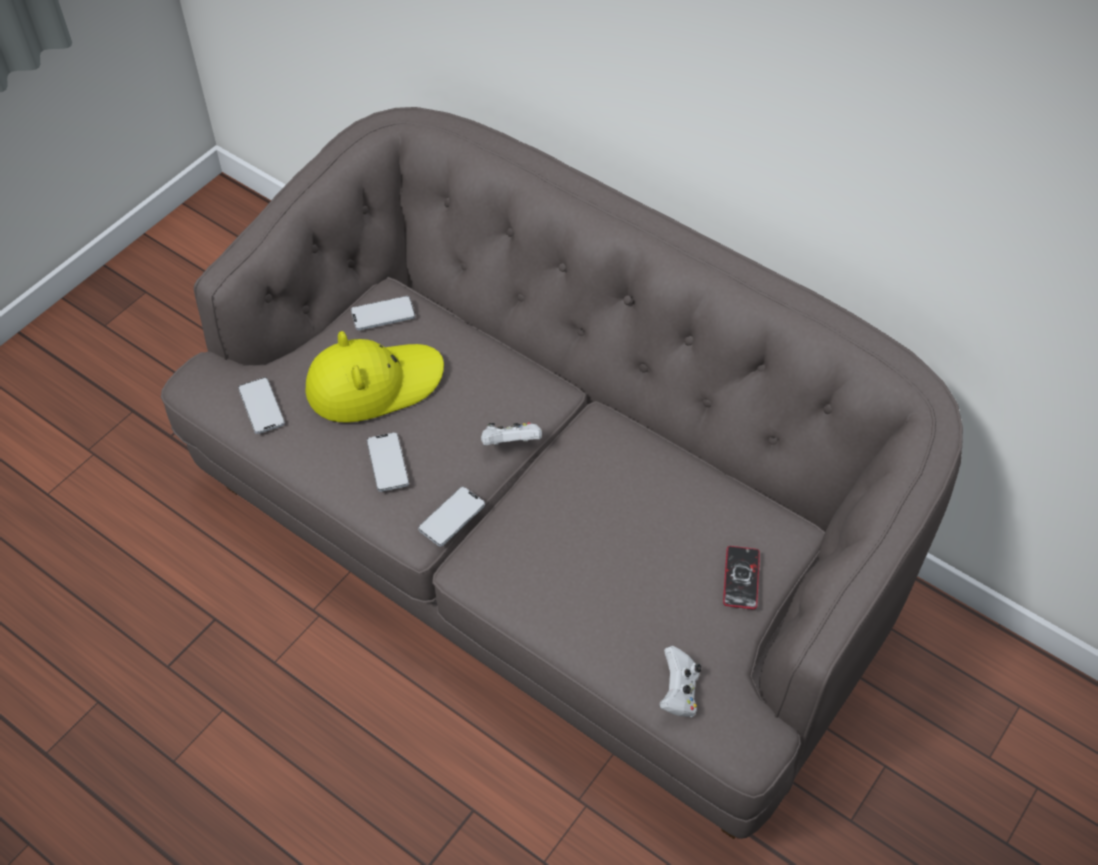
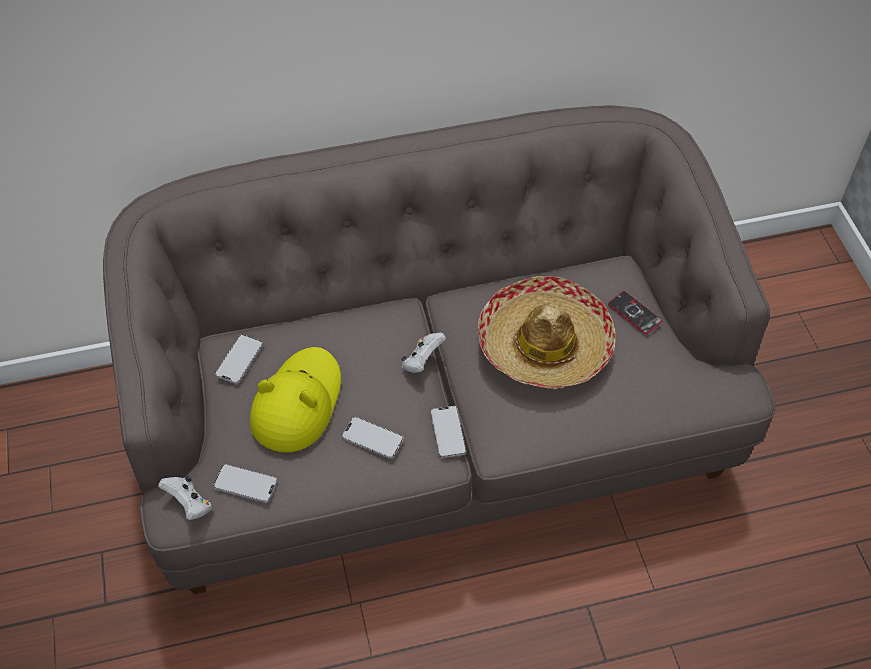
camera: 50 degrees left, 0 degrees up
(621, 525) = (545, 344): none -> hat
(678, 693) = (686, 399): white game controller -> white game controller (189, 504)

